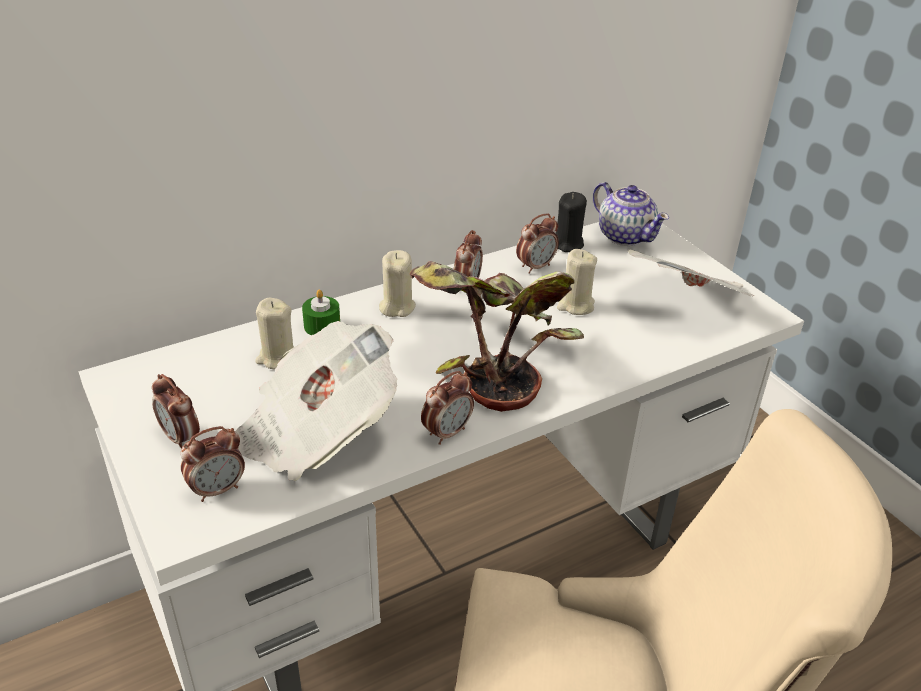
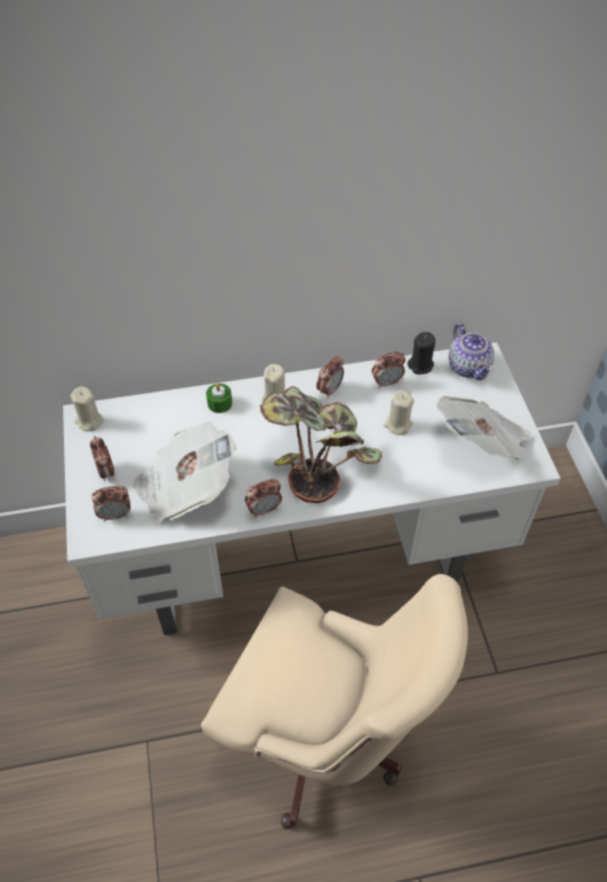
camera: 20 degrees right, 15 degrees up
(277, 358) = (182, 423): beige candle -> beige candle (89, 421)

